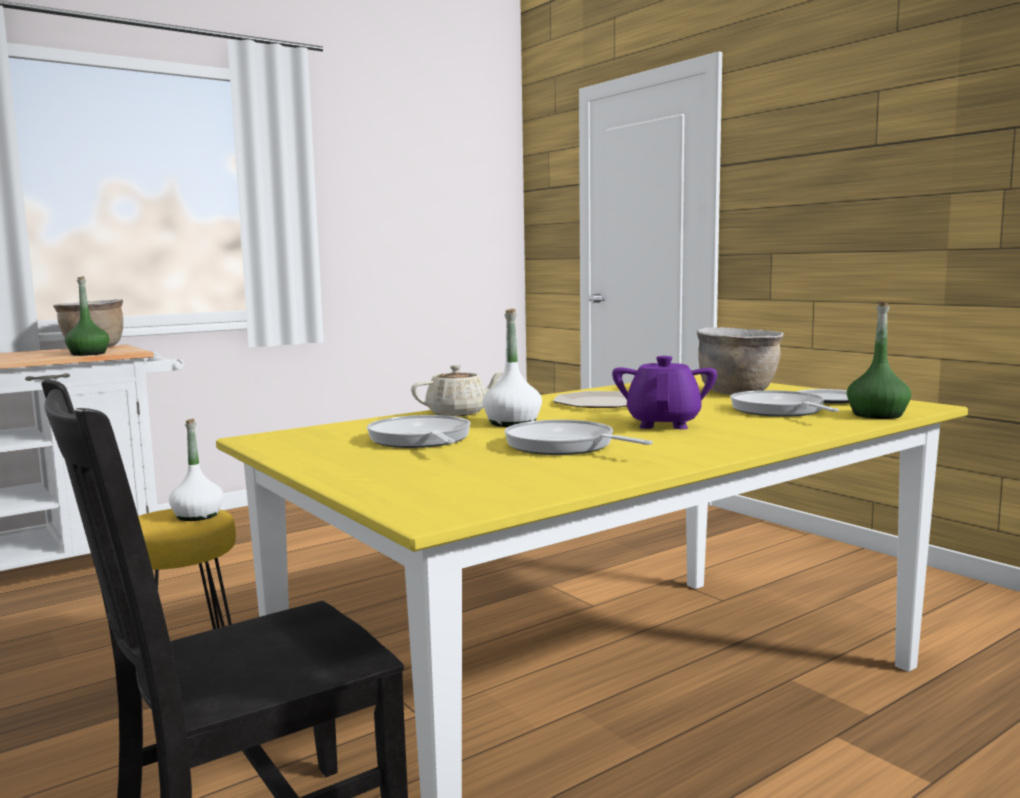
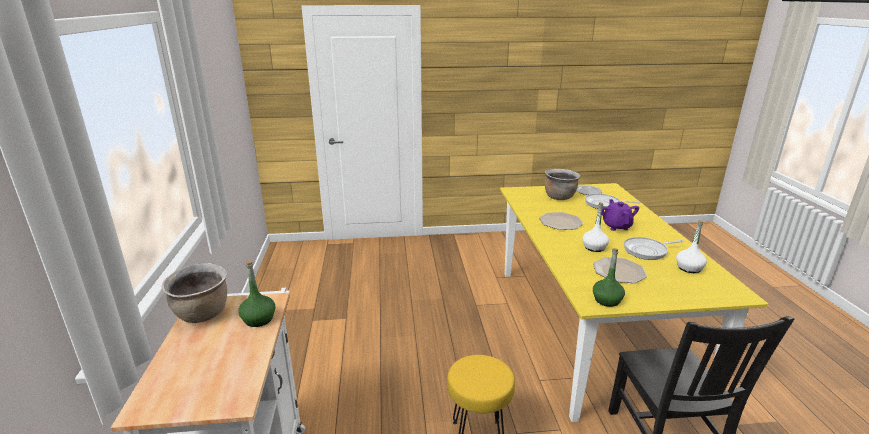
camera: 60 degrees left, 15 degrees up
(197, 515) = (481, 365): white bottle -> white bottle (689, 268)
(421, 440) = (619, 271): frying pan -> plate
(458, 413) = (560, 251): beige teapot -> none
(663, 424) = (616, 226): purple teapot -> purple teapot turned 45 degrees clockwise
(877, 415) = (623, 196): green bottle -> green bottle (606, 300)

